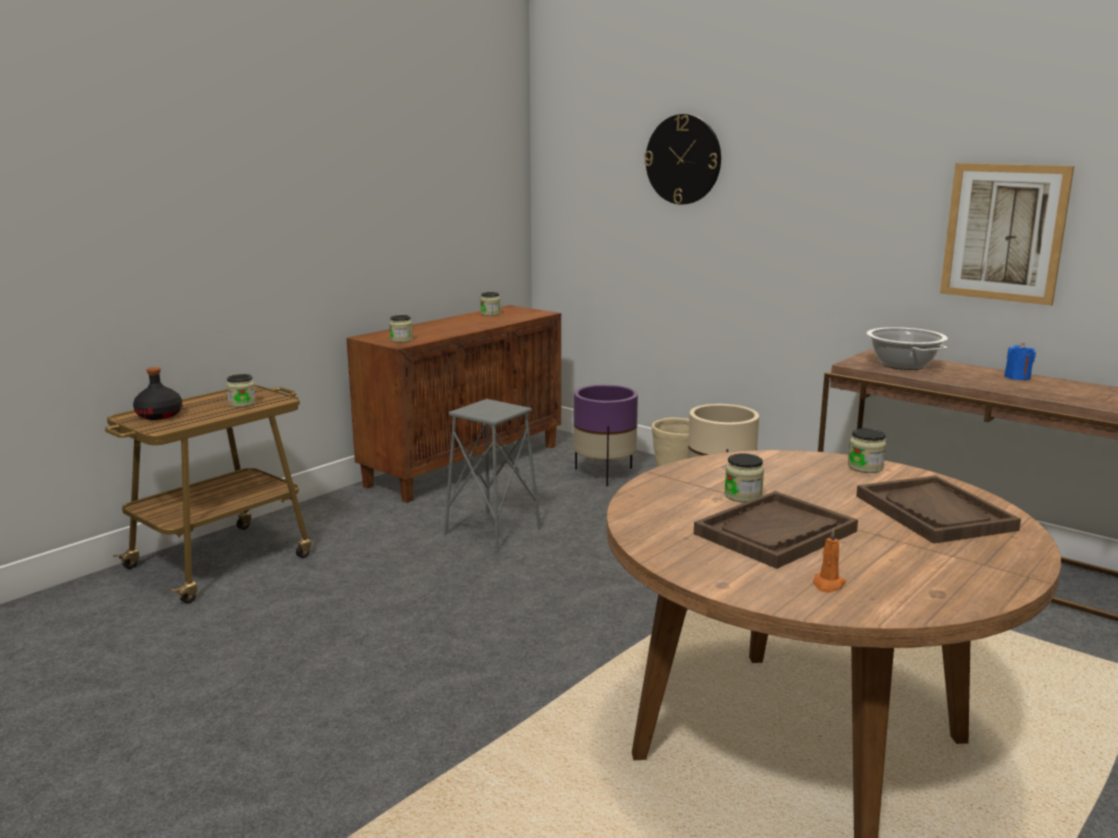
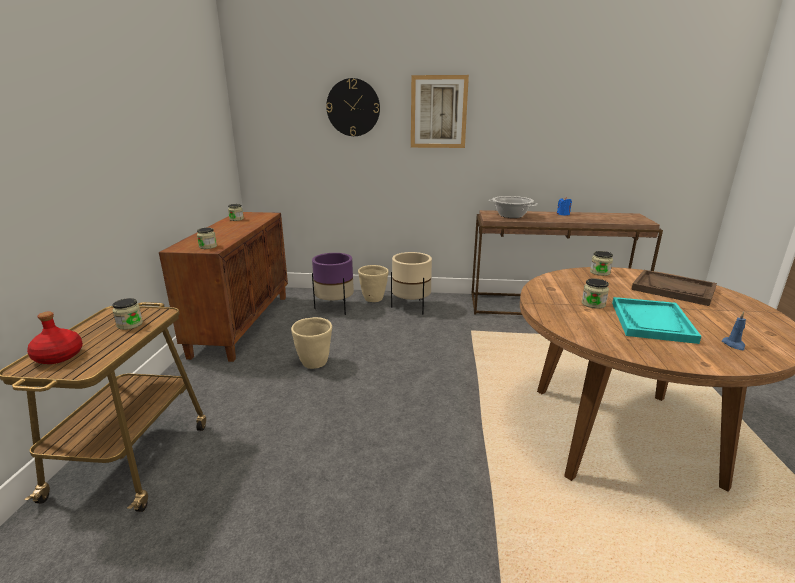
camera: 35 degrees left, 5 degrees up
(159, 415) = (59, 356): black bottle -> red bottle
(492, 531) = (314, 364): grey stool -> beige planter
(775, 533) = (652, 322): brown tray -> turquoise tray
(828, 584) = (734, 345): orange candle -> blue candle
(1004, 232) = (546, 142): picture -> picture (438, 112)

